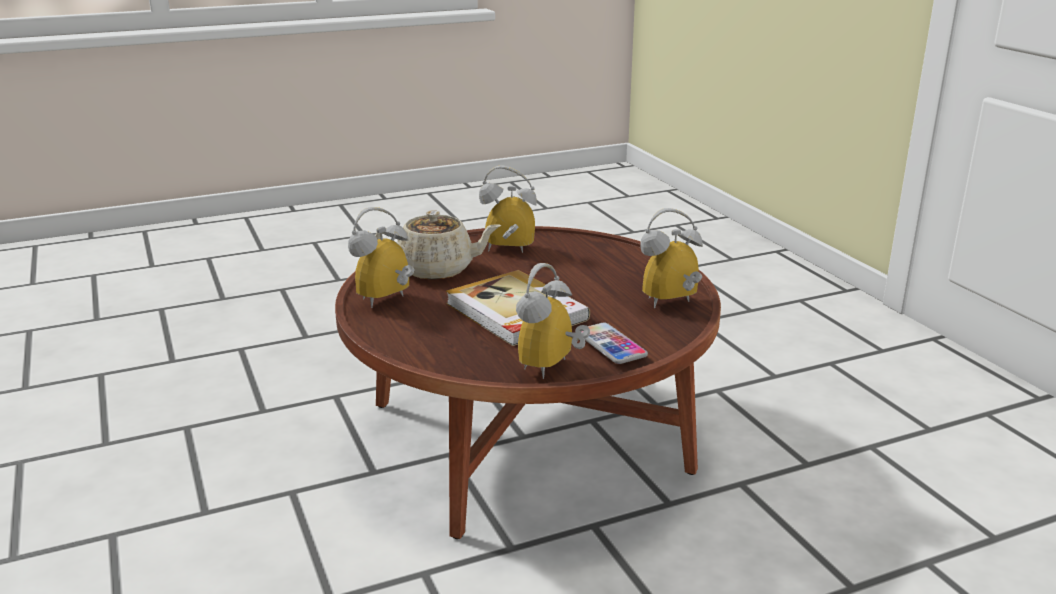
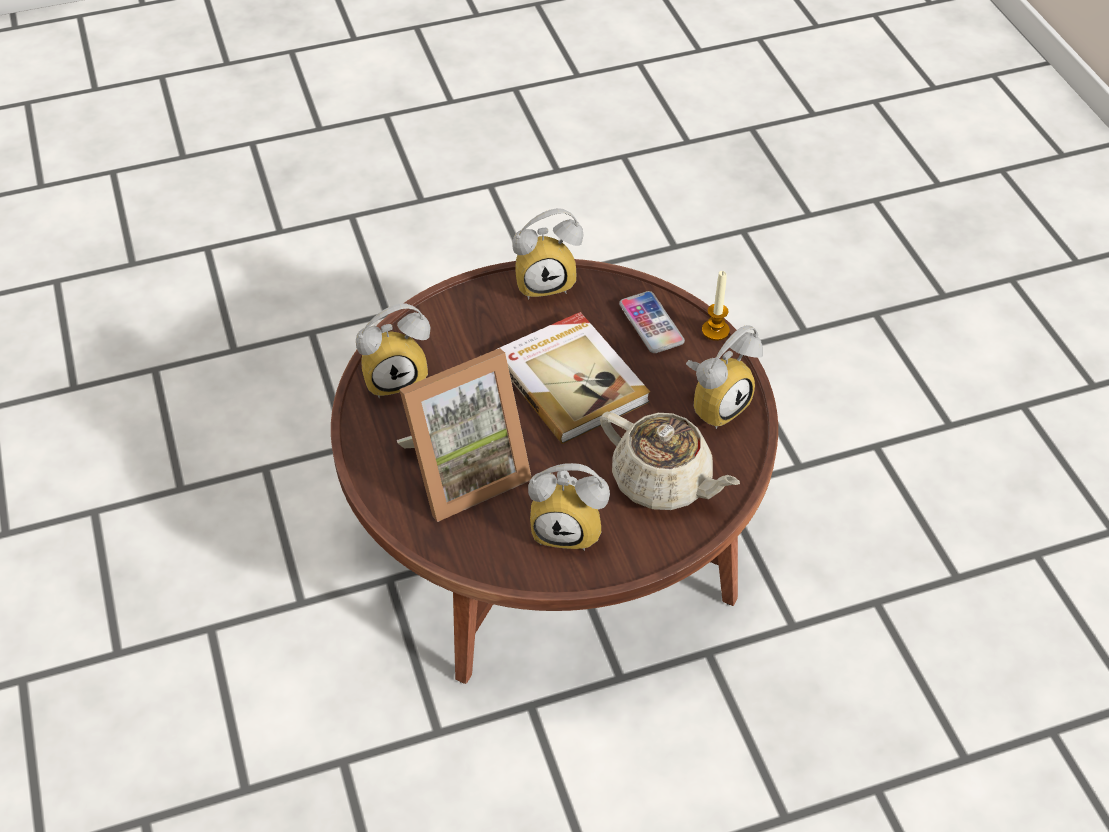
camera: 175 degrees left, 25 degrees up
(377, 340) = (715, 330): none -> candle
(437, 269) = (663, 482): beige teapot -> beige teapot turned 150 degrees counterclockwise
(553, 367) = (546, 280): alarm clock -> alarm clock turned 45 degrees clockwise
(592, 268) = (464, 472): none -> picture frame
(611, 345) = (484, 309): phone -> phone (651, 323)

